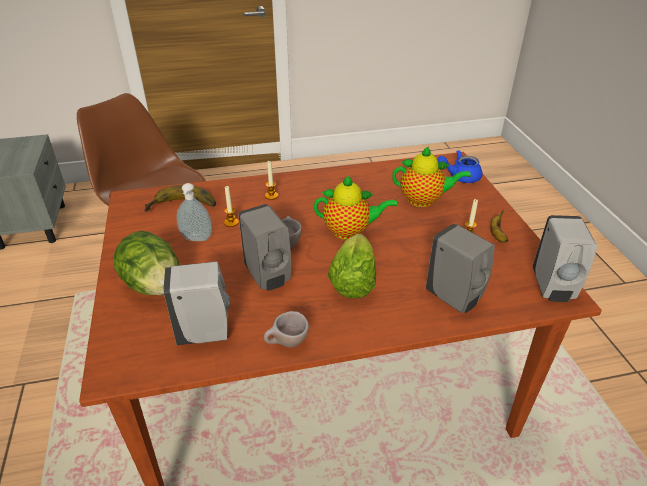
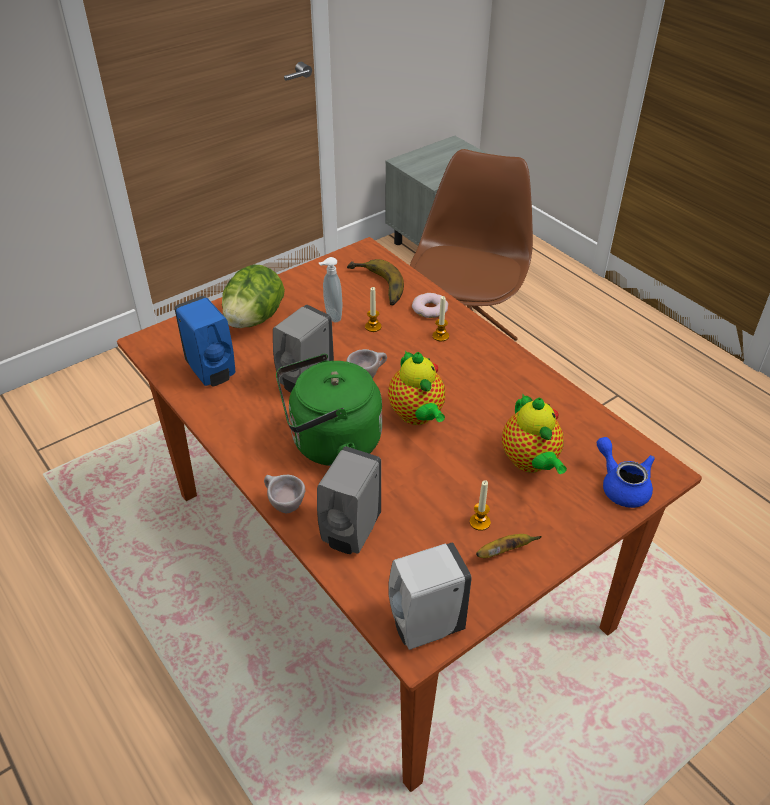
camera: 65 degrees right, 5 degrees up
(206, 333) = (212, 372): white soap dispenser -> blue soap dispenser
(236, 191) = (430, 309): none -> donut
(287, 344) = (220, 425): beige cup -> beige cup (283, 505)
(352, 282) = (330, 443): lettuce -> green kettle

